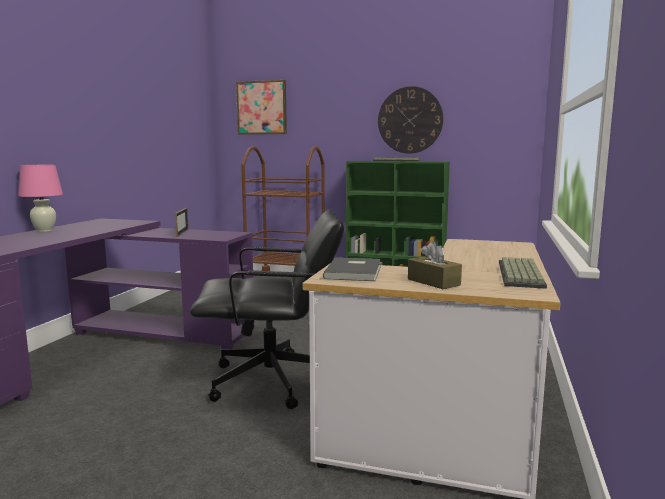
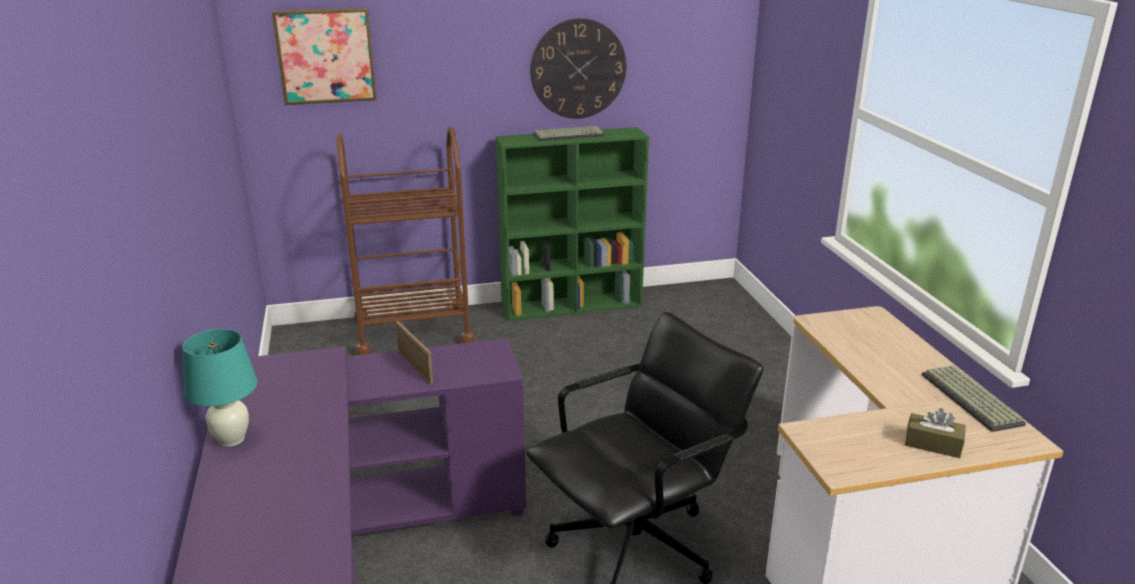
camera: 30 degrees left, 15 degrees up
(44, 230) = (232, 439): pink table lamp -> turquoise table lamp
(355, 272) = (838, 443): grey book -> none

